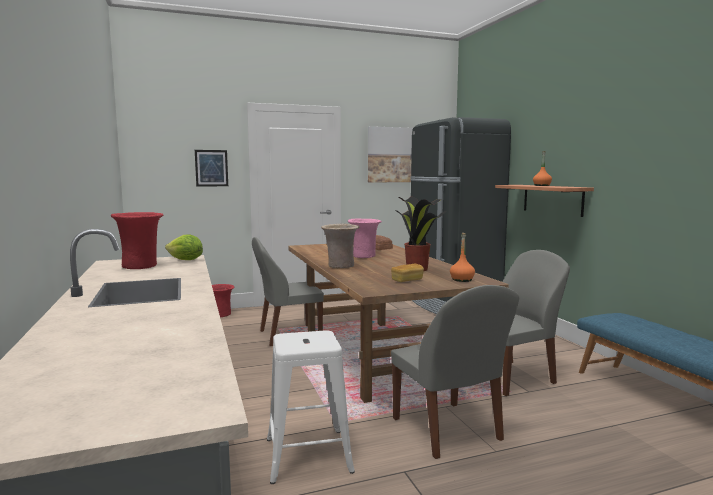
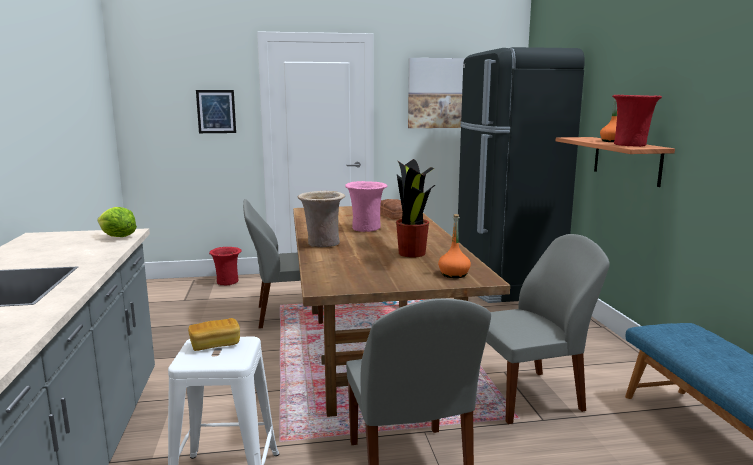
camera: 10 degrees right, 5 degrees up
(141, 266) = (59, 244): red vase -> red vase (631, 145)
(407, 280) = (383, 271): bread -> bread (215, 345)

